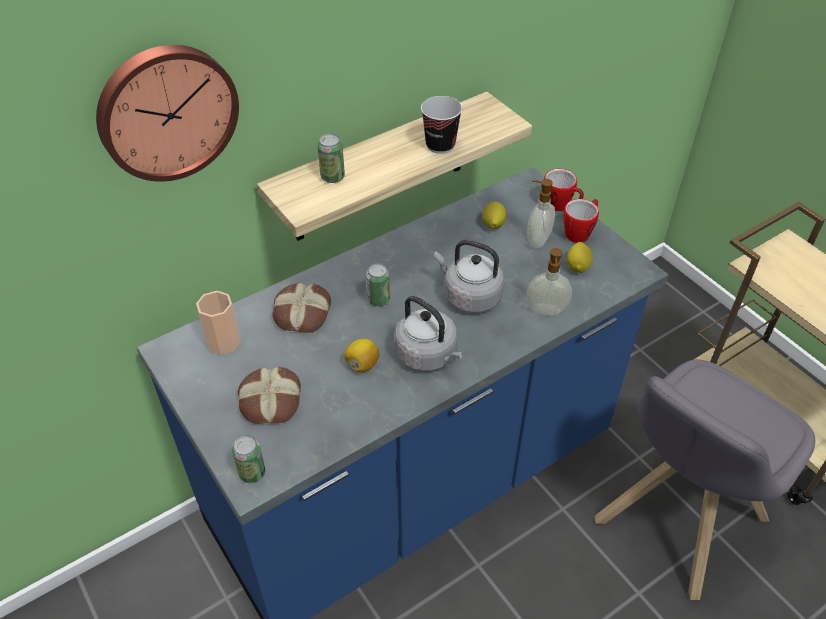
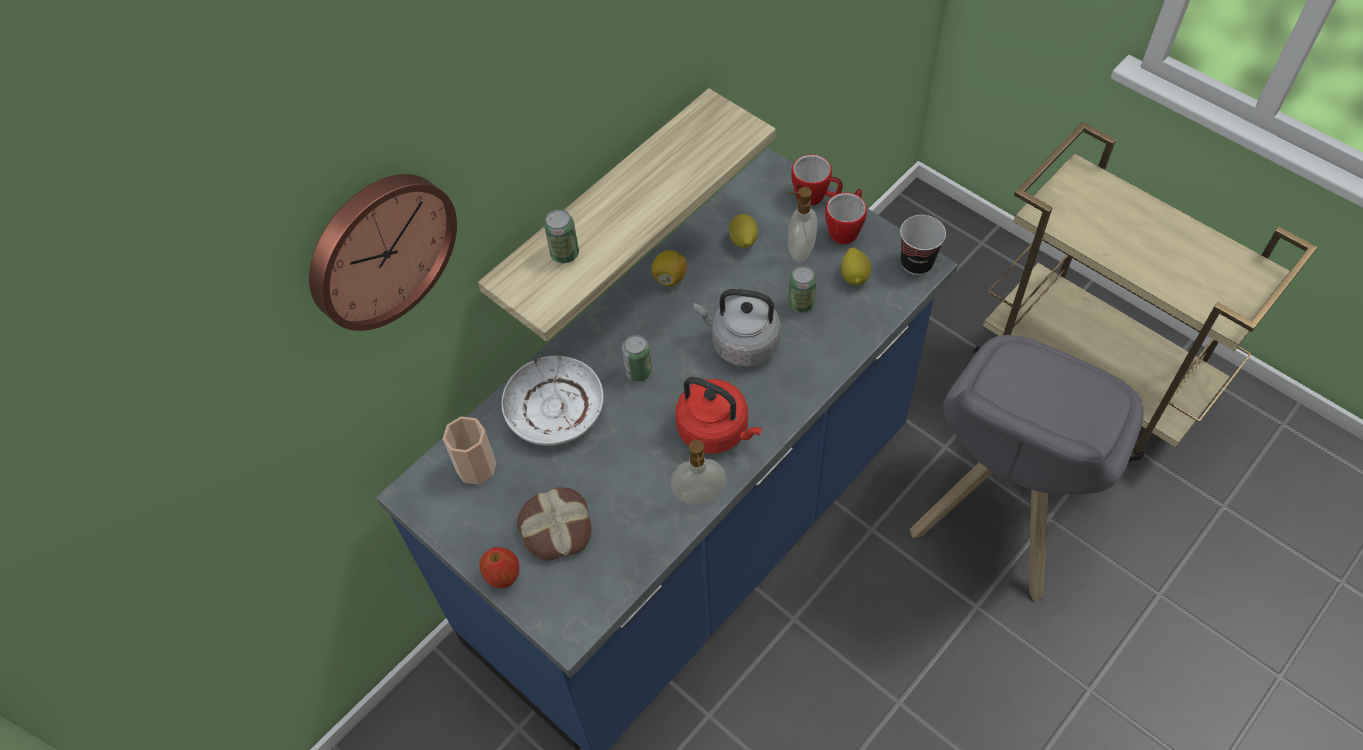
camera: 10 degrees left, 10 degrees up
(213, 427) = (503, 576): none -> apple
(252, 473) = (565, 619): can -> can (801, 304)
(301, 313) = (554, 409): bread -> white plate
(362, 364) = (645, 459): lemon -> lemon (670, 277)
(428, 355) = (716, 430): grey kettle -> red kettle
(440, 145) = (677, 181): cup -> cup (916, 263)
(546, 311) = (833, 343): soap dispenser -> soap dispenser (699, 497)

